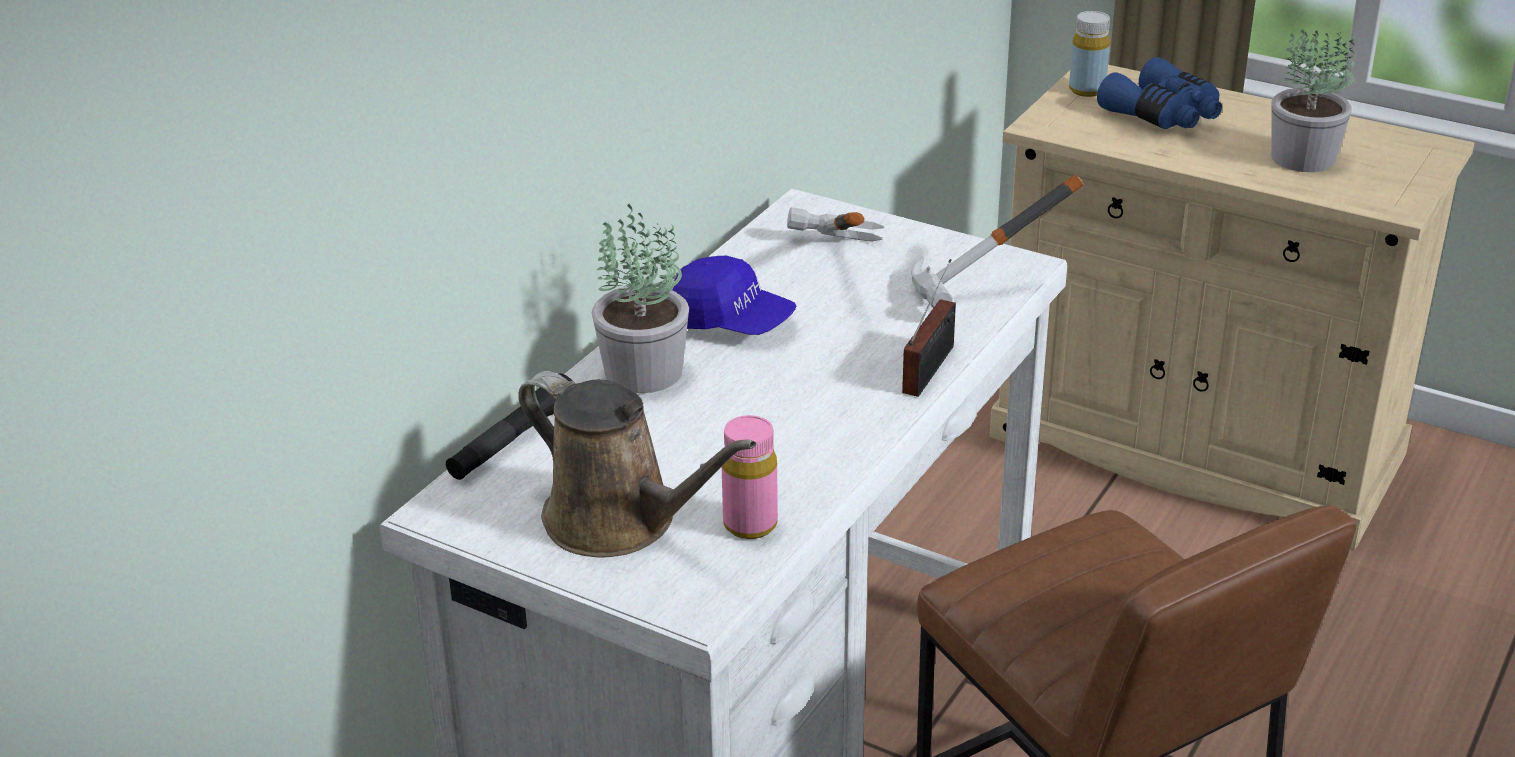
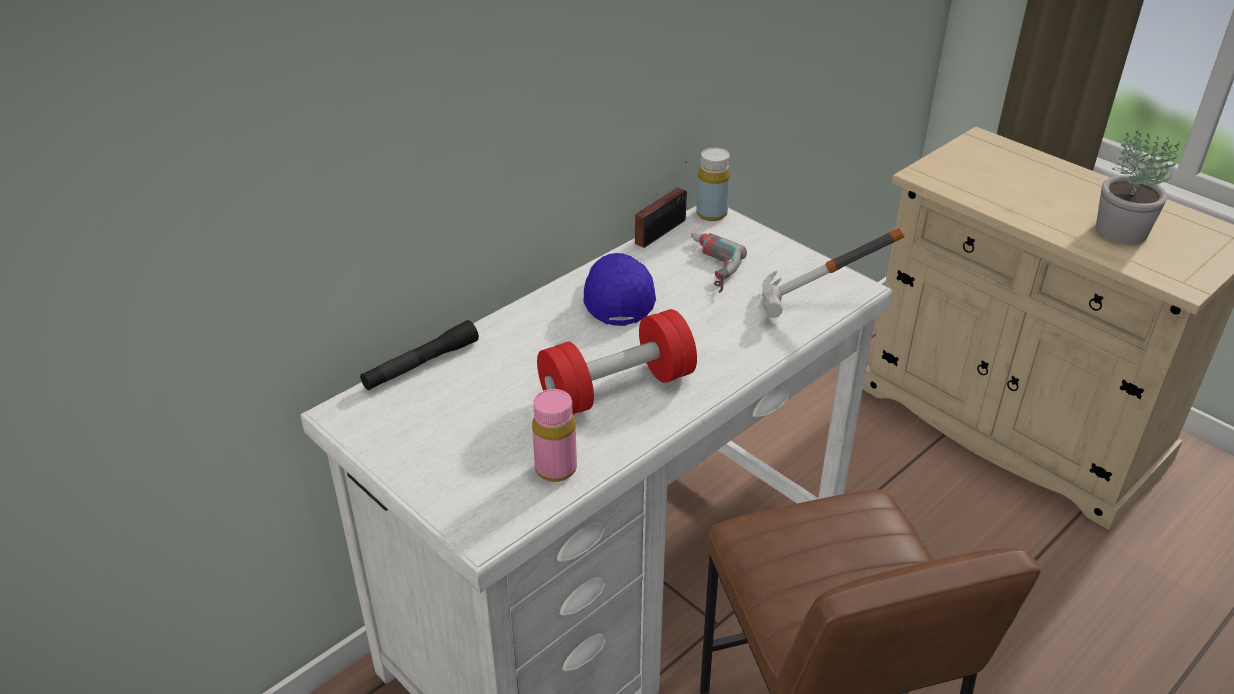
camera: 15 degrees right, 5 degrees up
(619, 522) = (463, 447): brown watering can -> none
(641, 371) = (536, 326): potted plant -> none
(732, 322) = (618, 298): blue cap -> blue cap turned 135 degrees counterclockwise
(782, 425) = (617, 389): none -> red dumbbell
(827, 269) = (706, 267): hammer -> power drill
(931, 367) = (749, 361): radio -> radio (663, 231)
(1087, 90) = (969, 151): yellow bottle -> yellow bottle (711, 214)
(1163, 115) = (1022, 179): blue binoculars -> none

